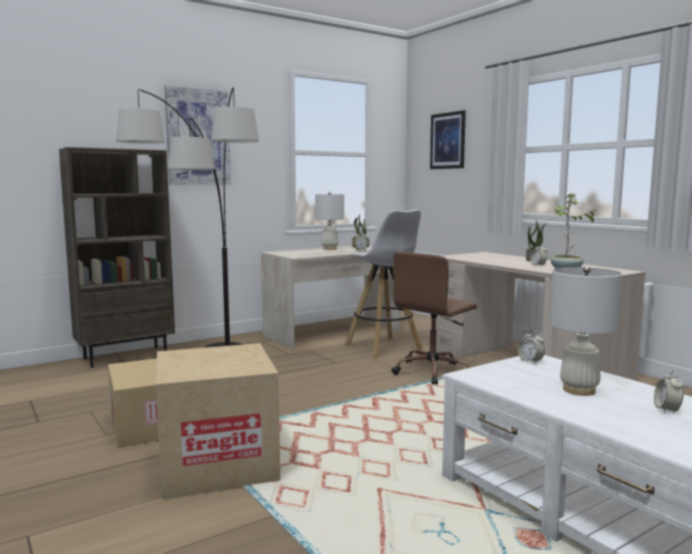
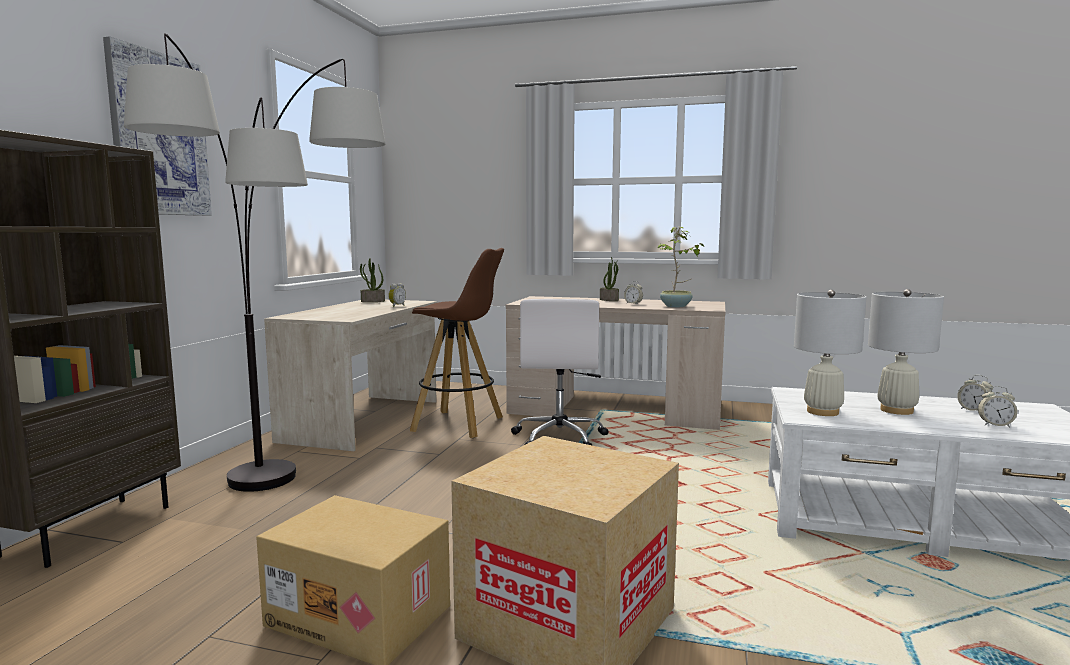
camera: 40 degrees left, 0 degrees up
(329, 249) = (346, 306): white table lamp -> white table lamp (822, 412)
(384, 348) = (459, 424): white stool -> brown stool
(433, 372) = (559, 438): brown office chair -> white office chair
(448, 141) = (453, 168): picture -> none
(530, 361) = (798, 395): alarm clock -> alarm clock (995, 425)

